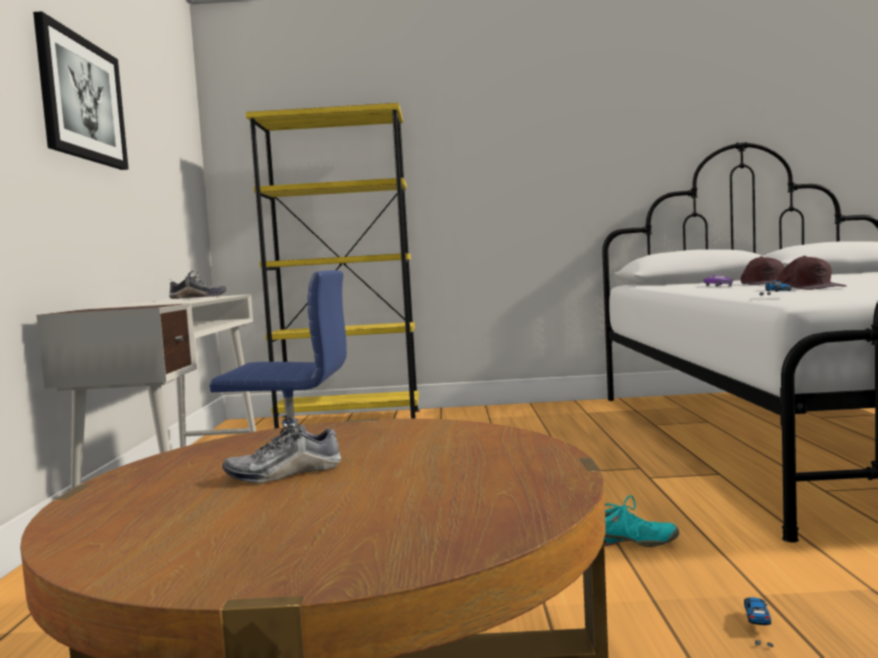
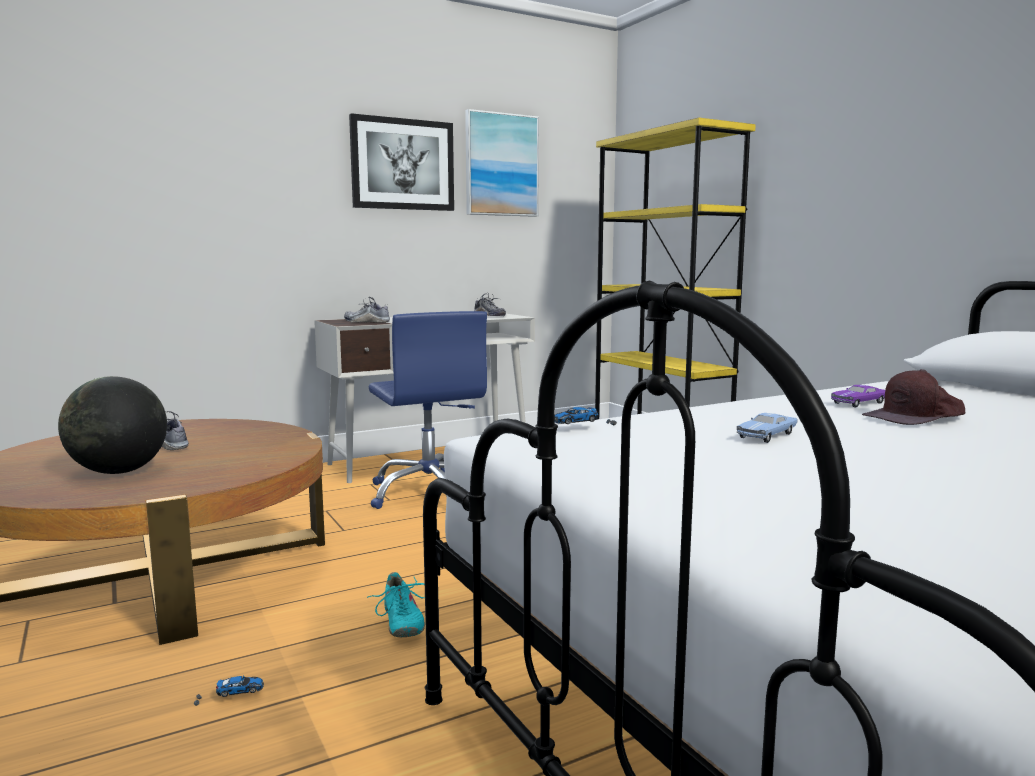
camera: 60 degrees right, 5 degrees up
(142, 306) = (366, 322): none -> shoe
(146, 122) = (501, 165): none -> picture
(421, 488) = (119, 472): none -> globe
(808, 288) = (766, 436): brown cap -> blue toy car

